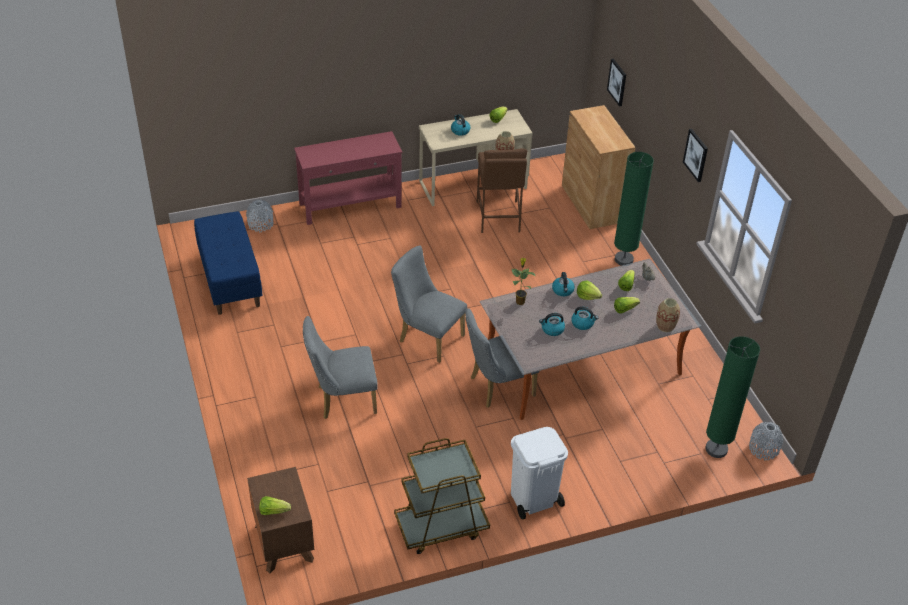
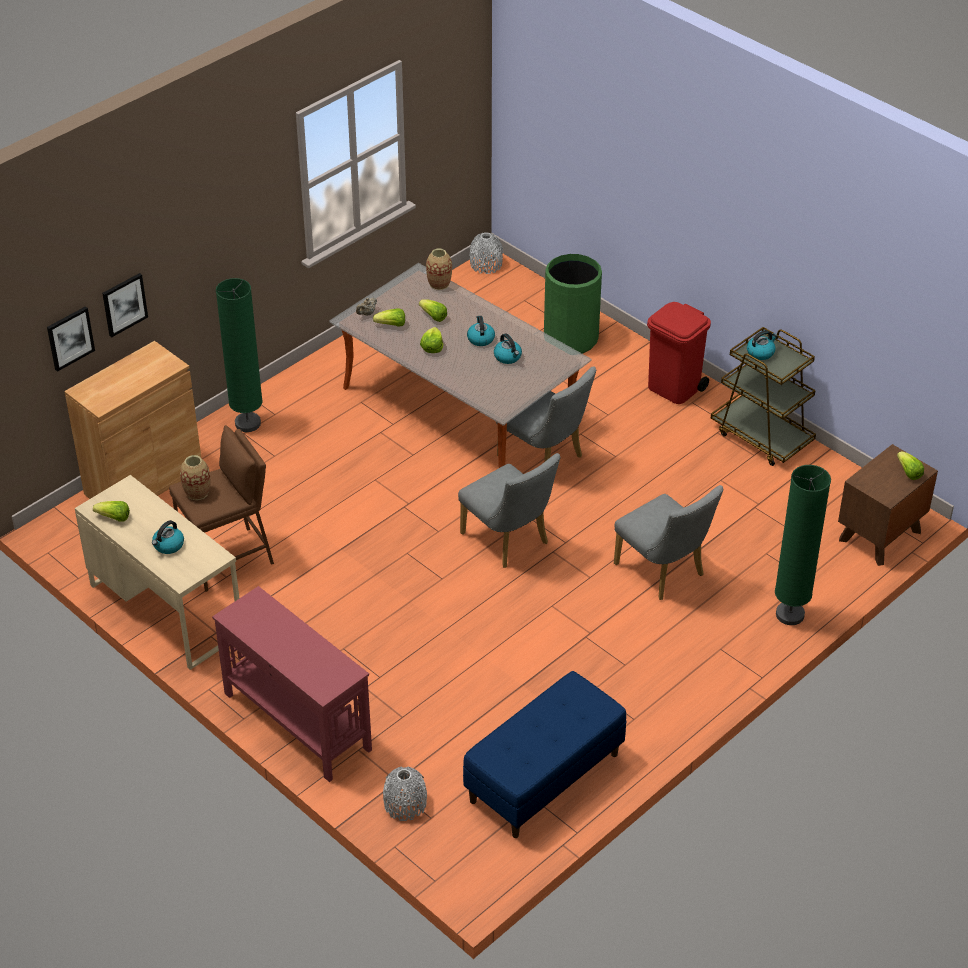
camera: 115 degrees left, 0 degrees up
(427, 337) = (509, 541): grey chair -> grey chair turned 45 degrees counterclockwise
(520, 301) = (480, 393): potted plant -> none
(533, 499) = (674, 388): white trash can -> red trash can
(563, 290) = (437, 367): kettle -> kettle (760, 352)
(633, 461) = (571, 338): none -> green trash can
(696, 155) = (256, 205): picture -> picture (124, 304)
(716, 449) = (511, 292): green floor lamp -> green floor lamp (790, 615)

